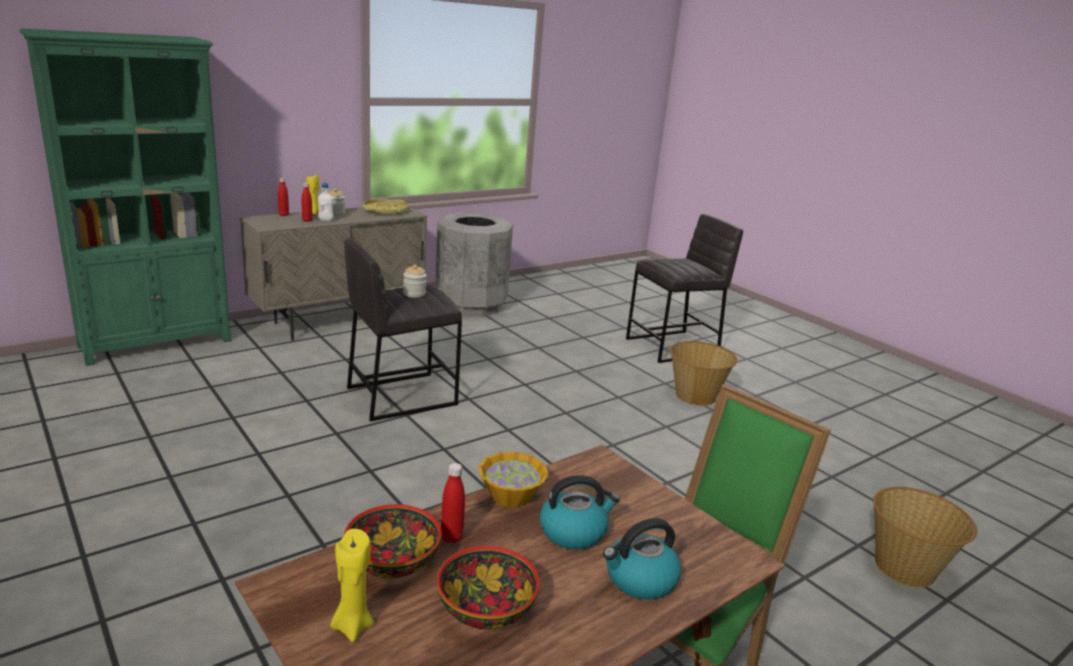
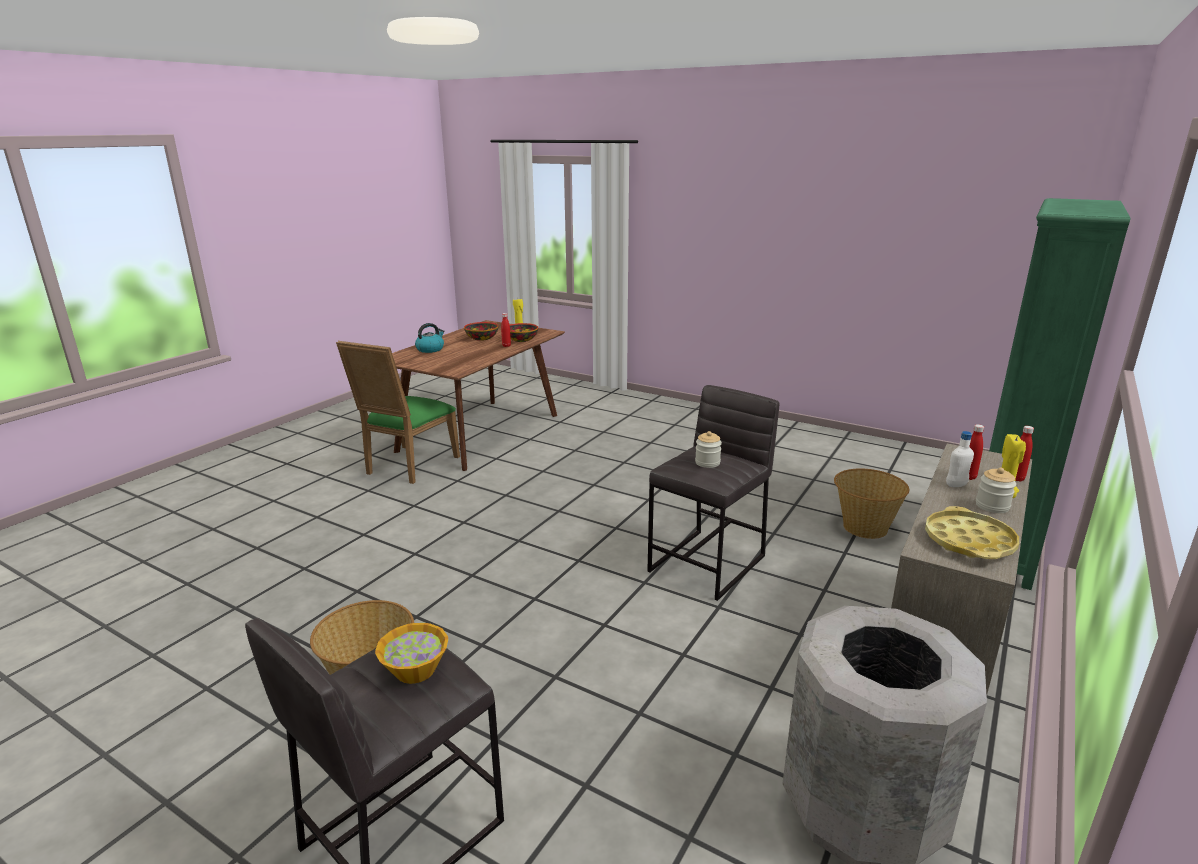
camera: 160 degrees right, 0 degrees up
(511, 496) = (492, 356): bowl -> bowl (415, 669)
(574, 532) = (460, 353): kettle -> none
(906, 568) = (228, 541): basket -> basket (864, 527)

